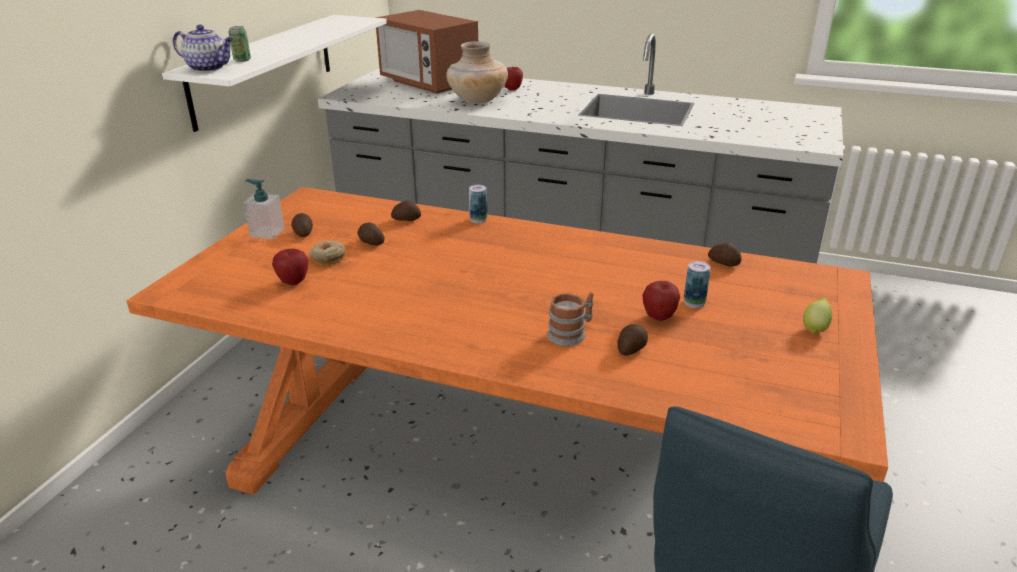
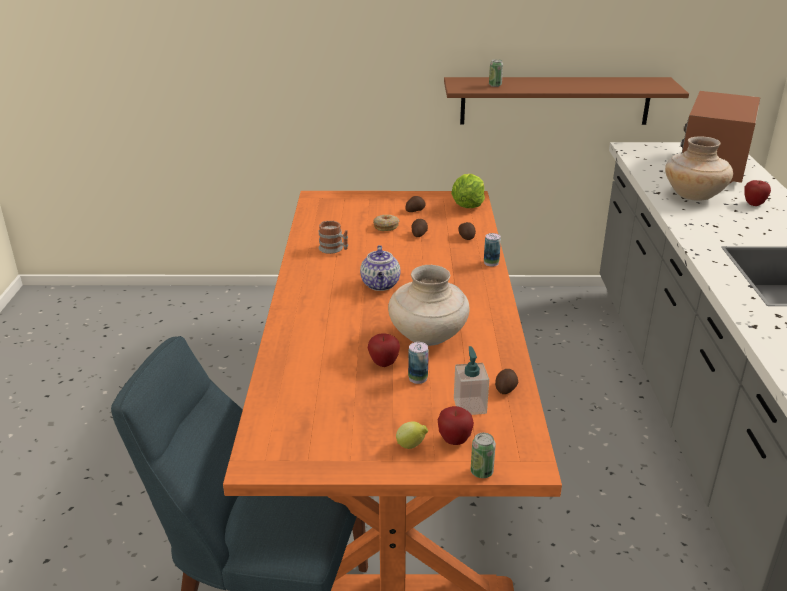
camera: 70 degrees right, 0 degrees up
(209, 68) = (466, 83): teapot -> teapot (381, 285)
(264, 69) = (555, 100): white shelf -> brown shelf
(267, 233) = (406, 200): soap dispenser -> soap dispenser (469, 406)
(293, 282) = (348, 225): apple -> apple (454, 440)
(327, 203) = (468, 205): none -> lettuce
(571, 333) = (338, 330): mug -> mug (334, 249)
(615, 282) = (428, 337): none -> beige vase
(630, 349) = (330, 356): potato -> none
(855, 301) = (481, 472): none -> can

